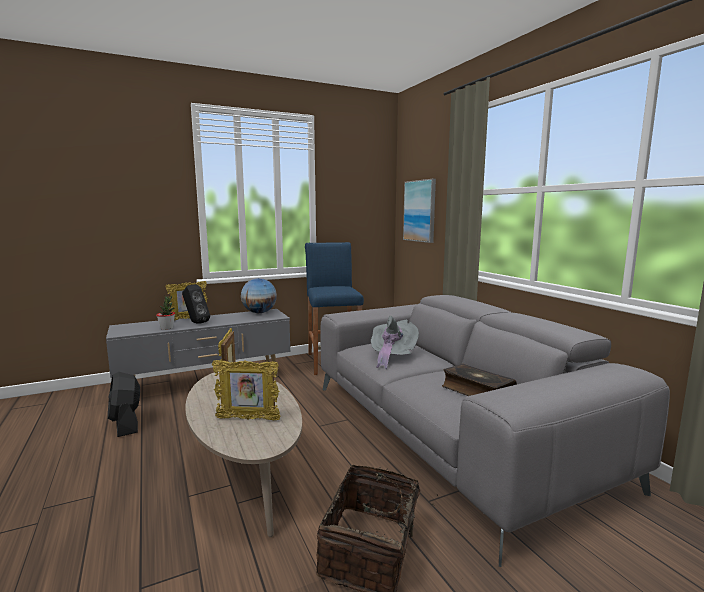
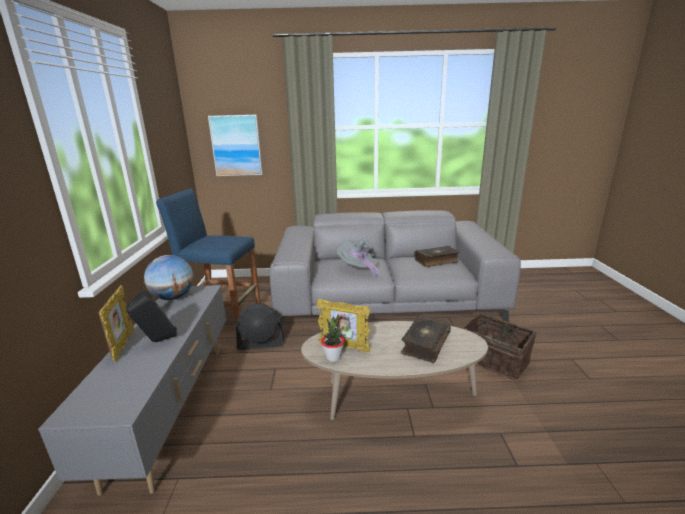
camera: 65 degrees left, 10 degrees up
(126, 424) = (227, 493): black fan -> black fan (261, 343)
(167, 328) = (154, 364): potted plant -> potted plant (333, 357)
(248, 419) = (425, 344): picture frame -> book

